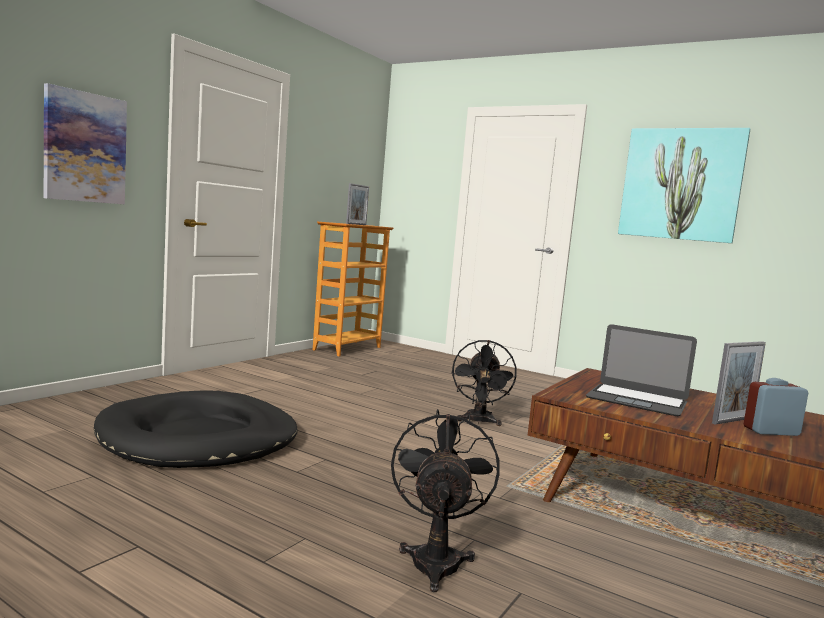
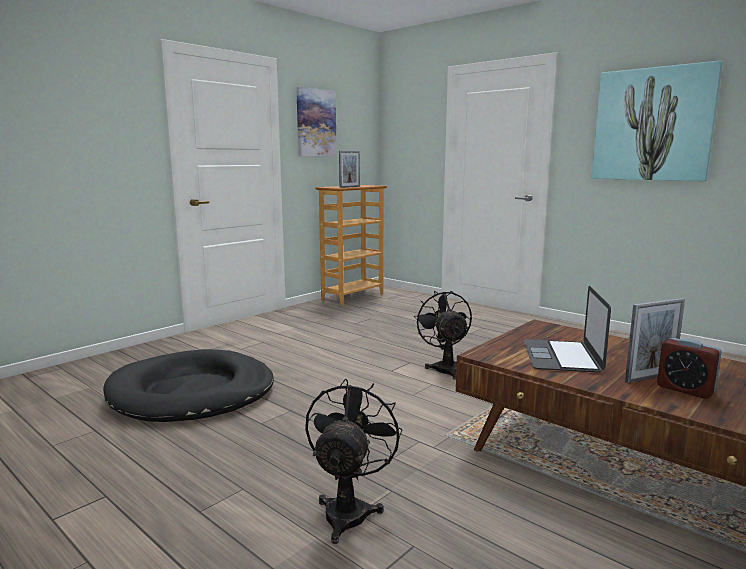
camera: 10 degrees right, 5 degrees up
(85, 147) = (93, 150): picture -> picture (316, 123)
(478, 421) = (445, 367): black fan -> black fan turned 150 degrees clockwise
(637, 400) = (561, 356): laptop -> laptop turned 60 degrees clockwise
(771, 431) = (685, 389): alarm clock -> alarm clock turned 135 degrees counterclockwise

